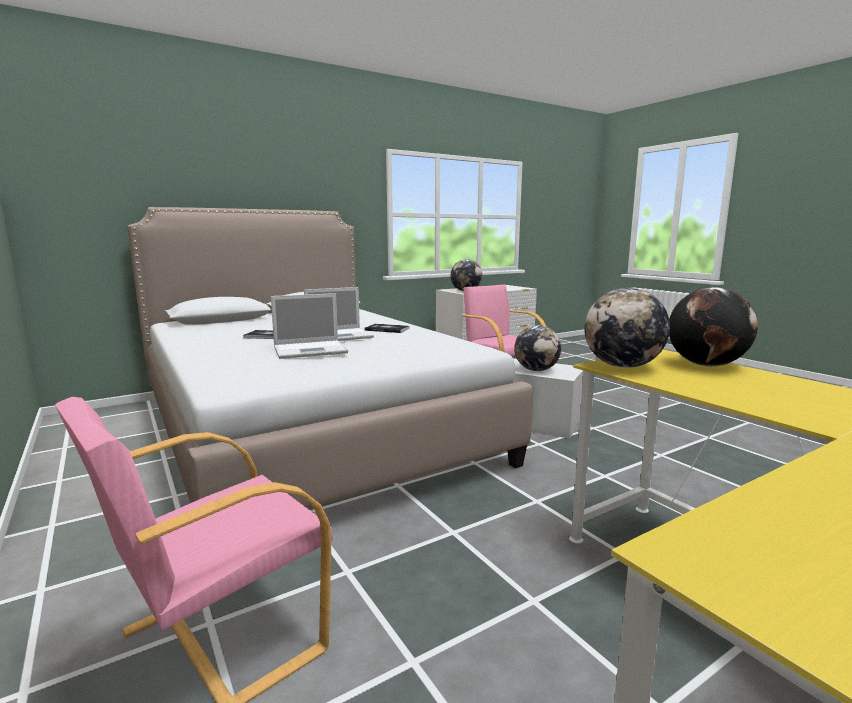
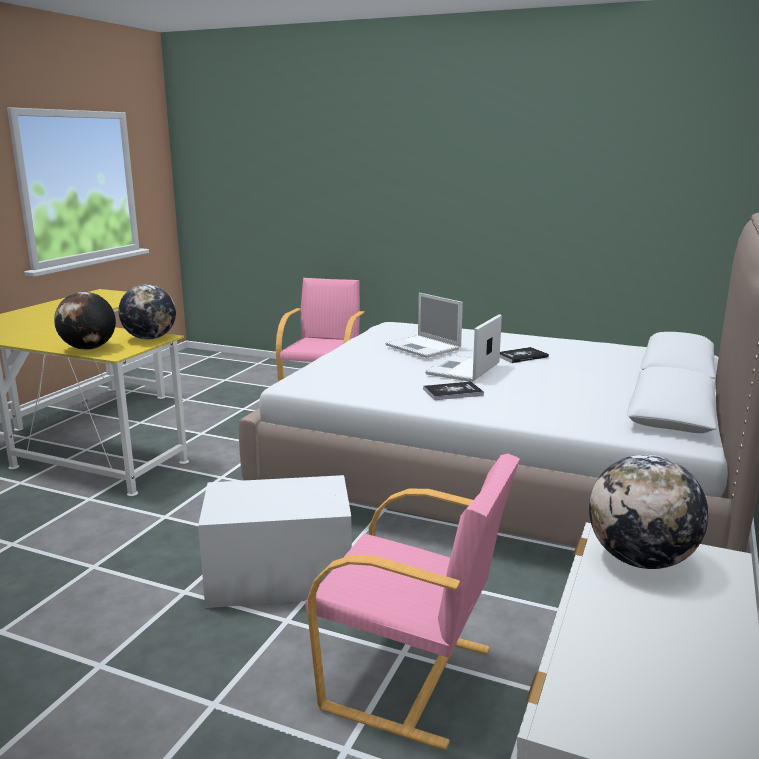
camera: 145 degrees right, 5 degrees up
(311, 350) = (424, 347): laptop -> laptop turned 75 degrees counterclockwise
(536, 370) = (268, 491): globe -> none

